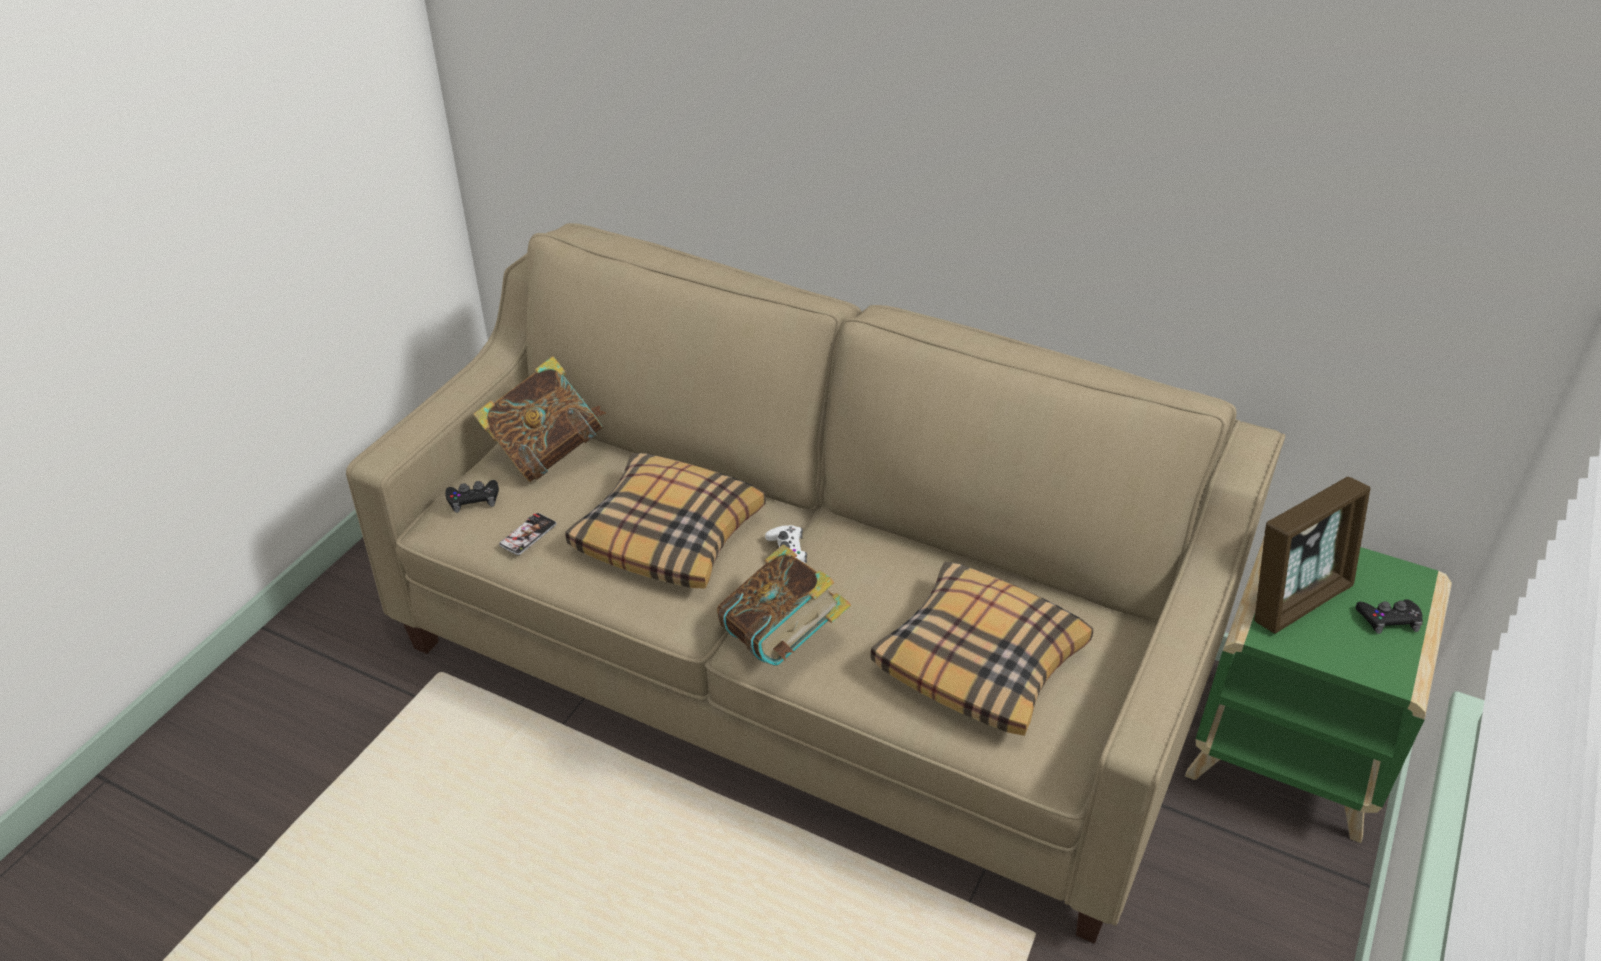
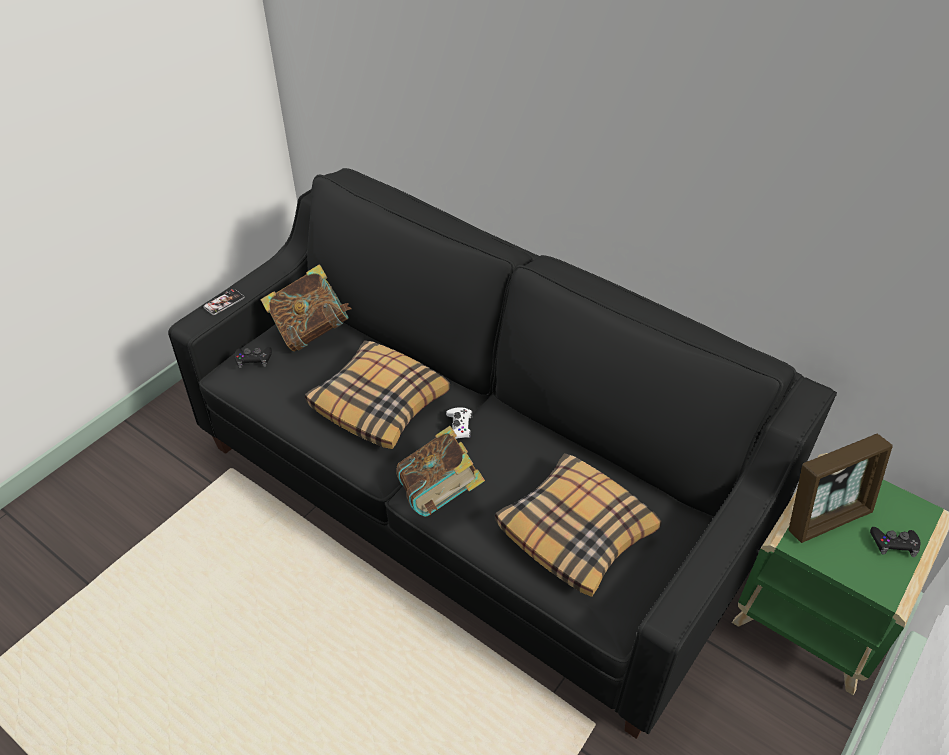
camera: 10 degrees right, 5 degrees up
(528, 535) = (283, 391): phone -> phone (224, 302)
(802, 661) = (475, 494): beige sofa -> black sofa

